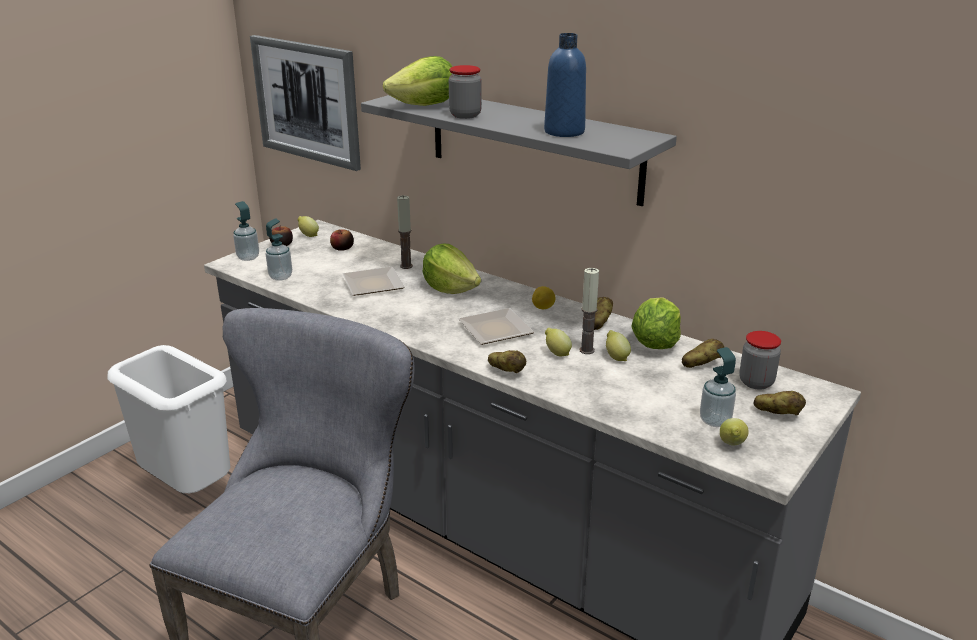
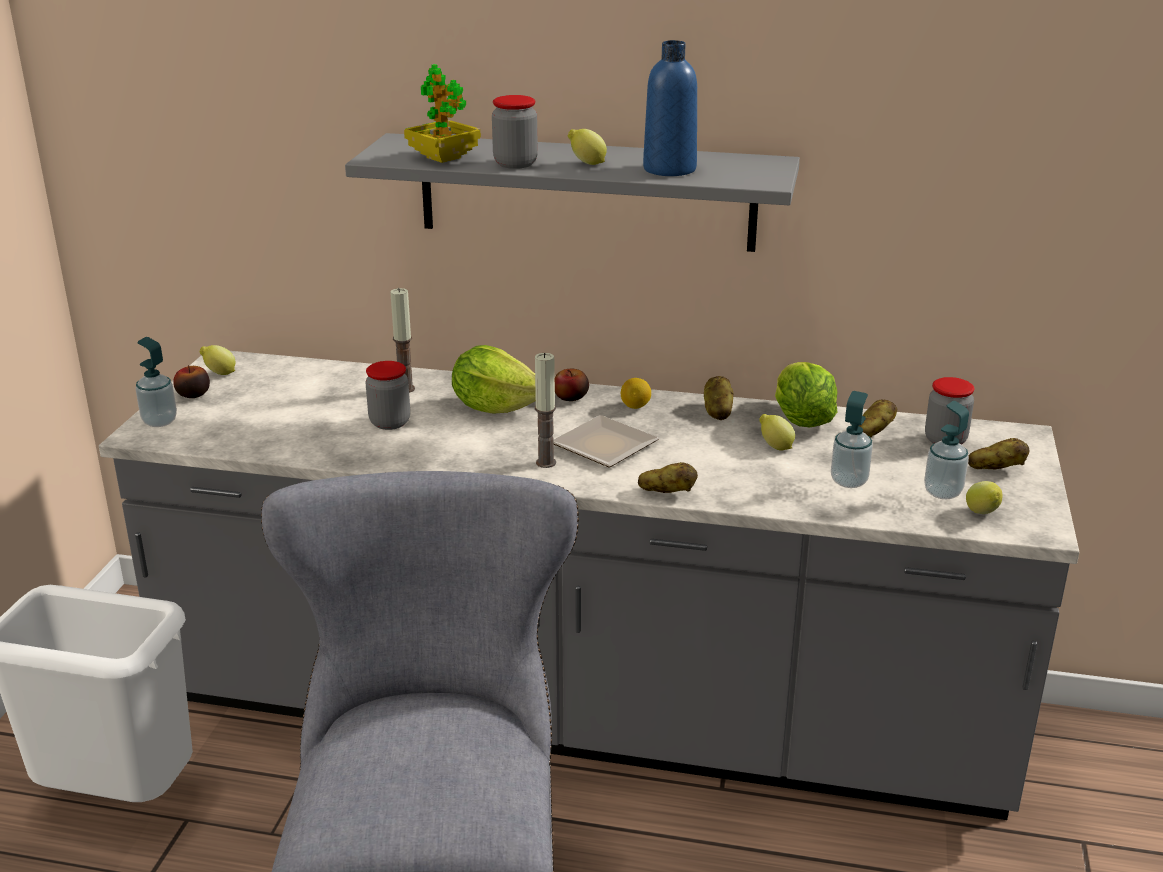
camera: 25 degrees left, 0 degrees up
(280, 277) = (240, 438): soap dispenser -> soap dispenser (849, 481)
(307, 101) = (177, 173): picture -> none
(342, 248) = (290, 382): apple -> apple (571, 397)
(375, 285) = (390, 422): plate -> jar
(425, 106) = (443, 157): lettuce -> potted plant
(556, 353) = (704, 458): lemon -> lemon (586, 163)
(587, 350) = (734, 446): candle -> candle (546, 462)

